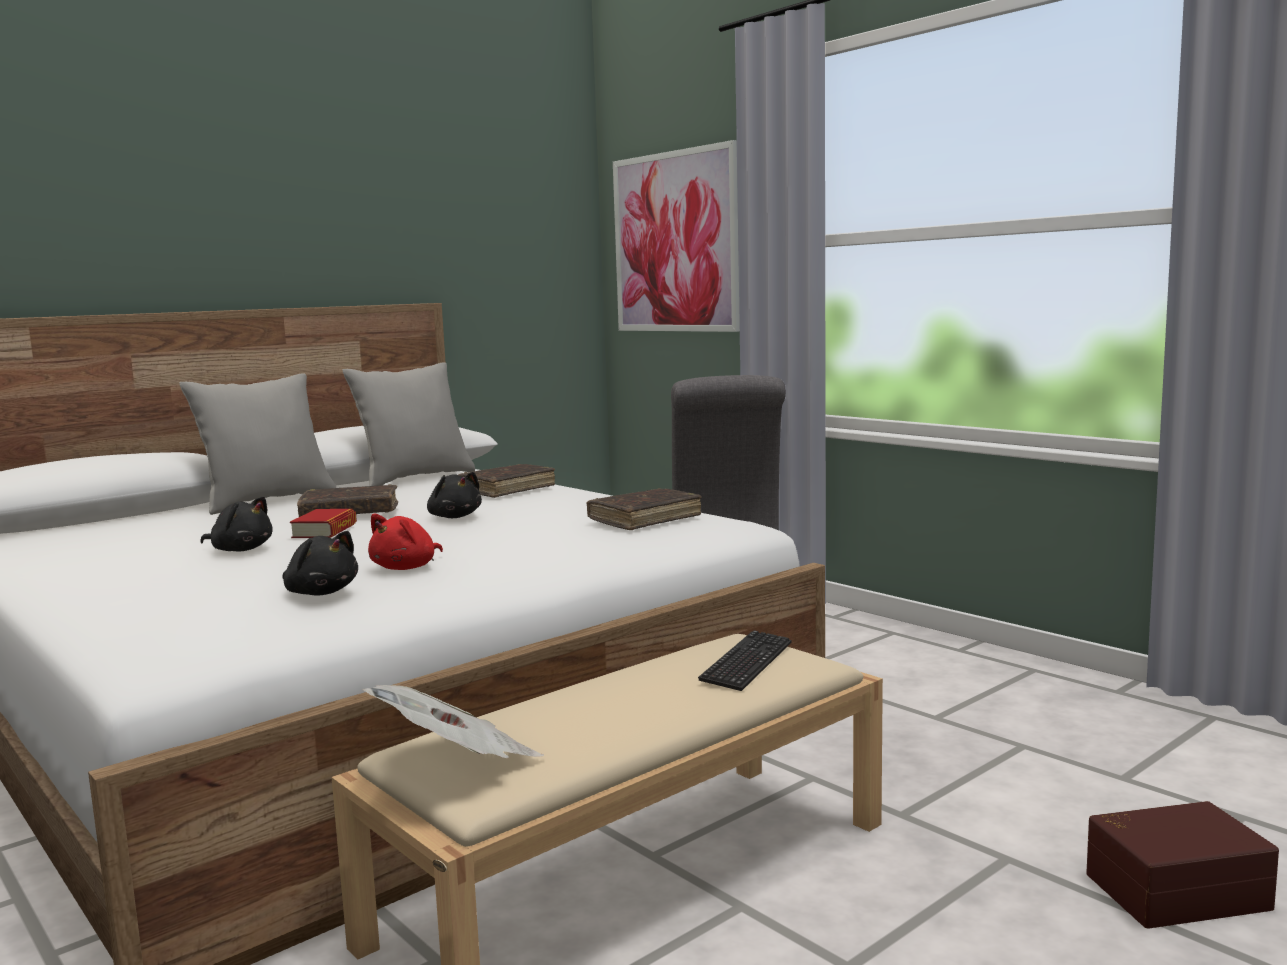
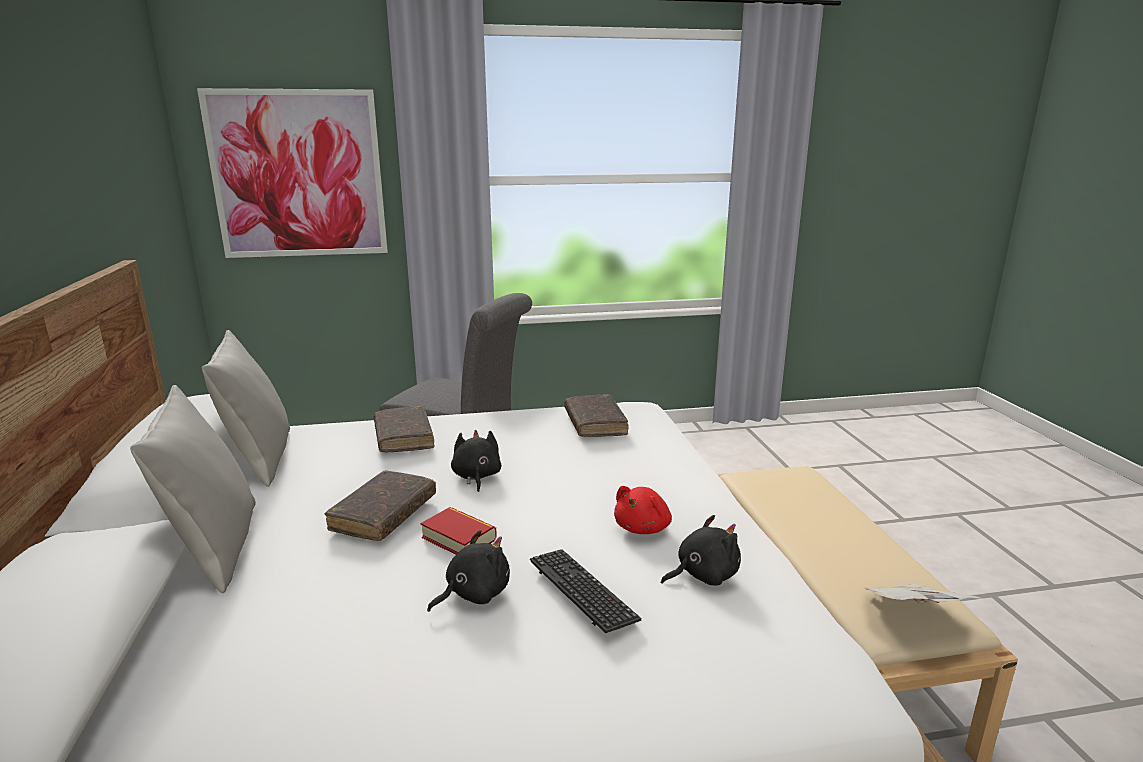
camera: 60 degrees left, 10 degrees up
(407, 568) = (643, 527): red plush toy -> red plush toy turned 60 degrees clockwise
(454, 517) = (476, 476): black plush toy -> black plush toy turned 90 degrees counterclockwise
(747, 663) = (791, 487): keyboard -> keyboard (582, 591)
(1174, 889) = (890, 504): brown storage box -> none

